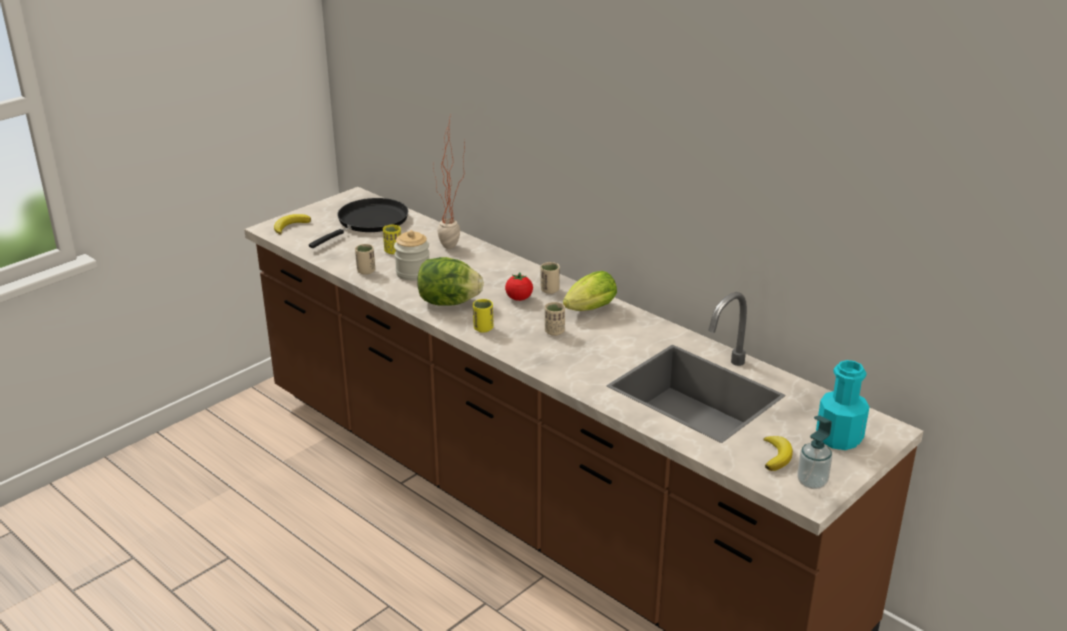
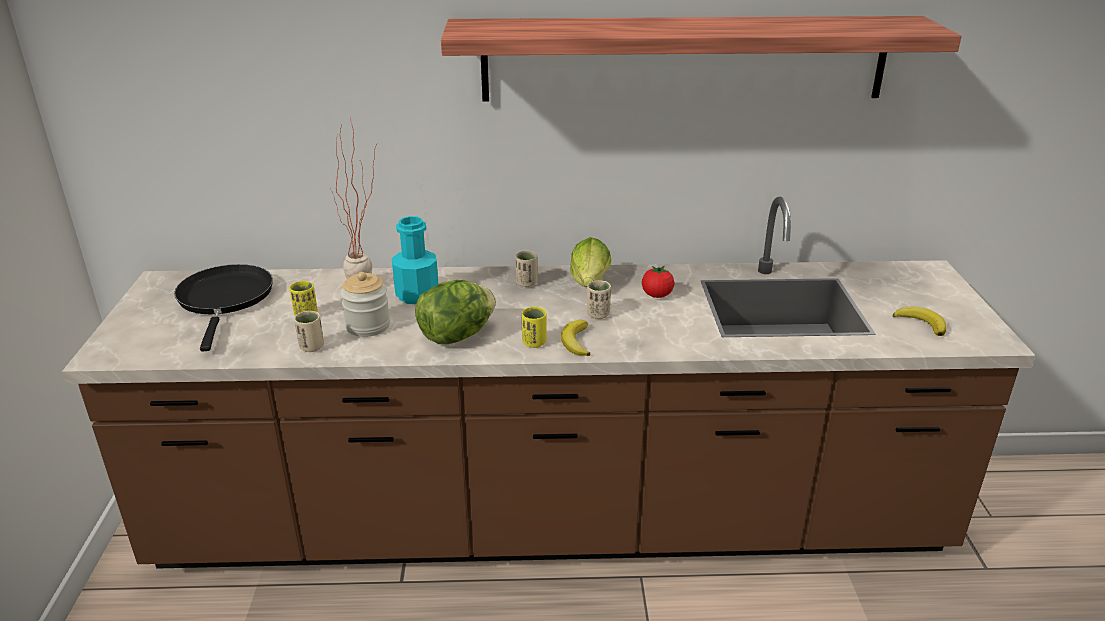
camera: 45 degrees left, 0 degrees up
(290, 226) = (127, 342): banana -> banana (576, 341)
(519, 298) = (514, 302): tomato -> tomato (657, 295)
(694, 140) = (684, 59): none -> shelf
(812, 482) = (974, 329): soap dispenser -> none
(839, 438) = (923, 290): turquoise bottle -> turquoise bottle (417, 295)

